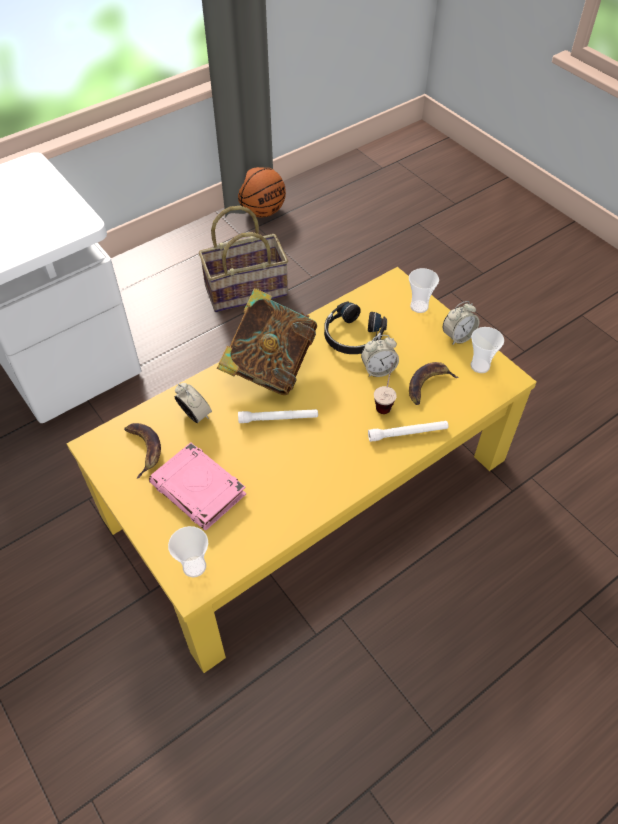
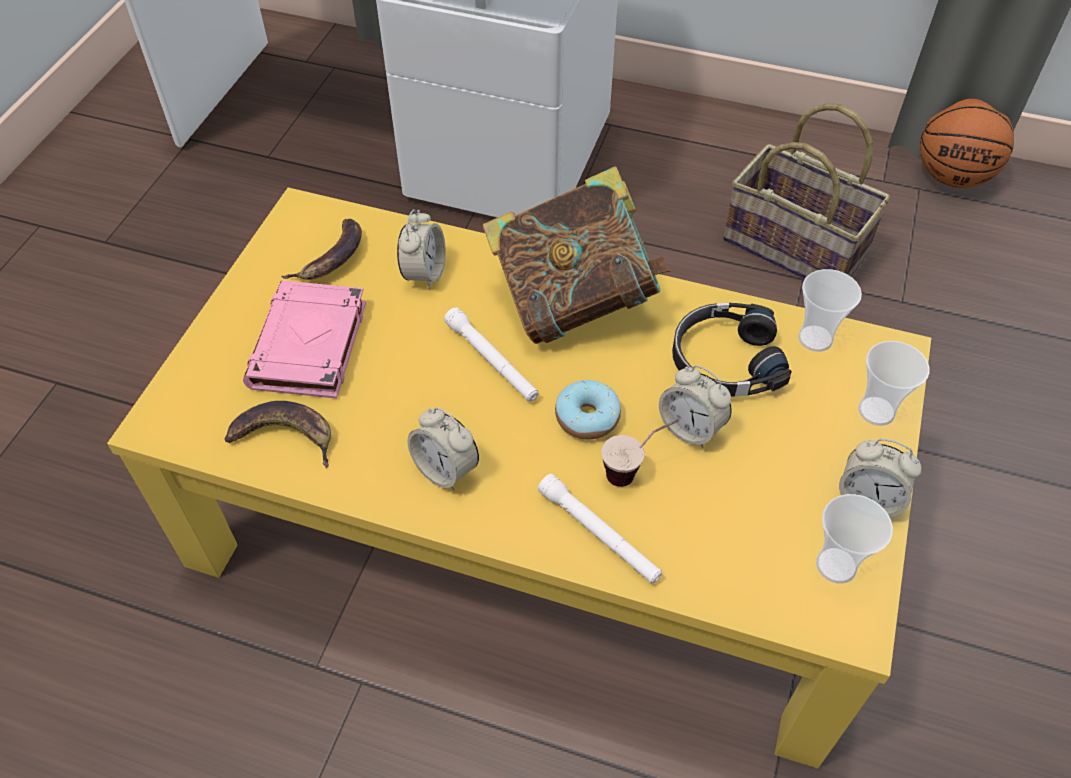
camera: 55 degrees right, 0 degrees up
(194, 566) = (188, 410): cup -> cup (815, 338)
(327, 471) = (445, 469): none -> alarm clock
(342, 401) = (587, 417): none -> donut
(428, 384) = (723, 510): banana -> banana (284, 436)

